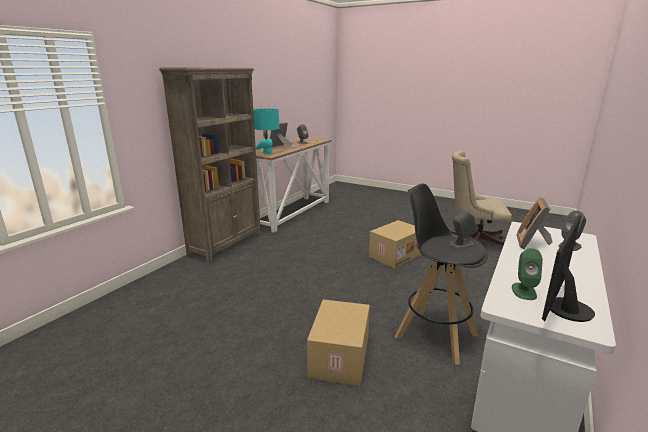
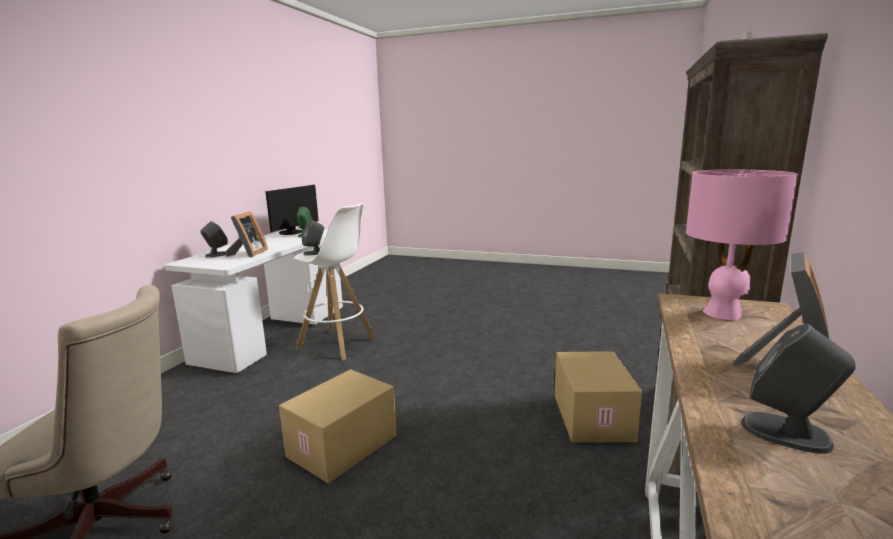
camera: 170 degrees right, 5 degrees down
(267, 152) = (723, 313): turquoise table lamp -> pink table lamp
(341, 358) = (423, 324): cardboard box -> cardboard box (590, 417)
(435, 335) = (337, 344): black stool -> white stool

